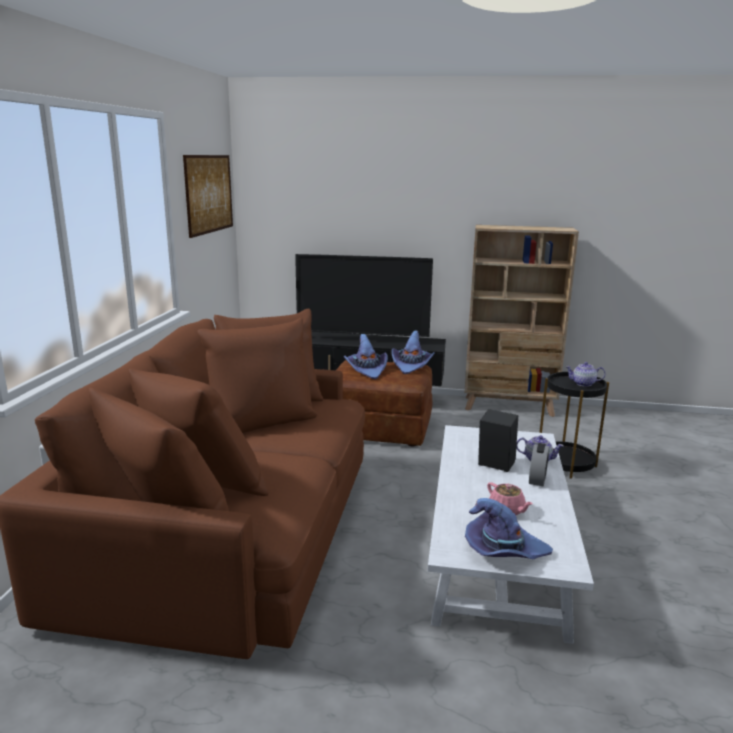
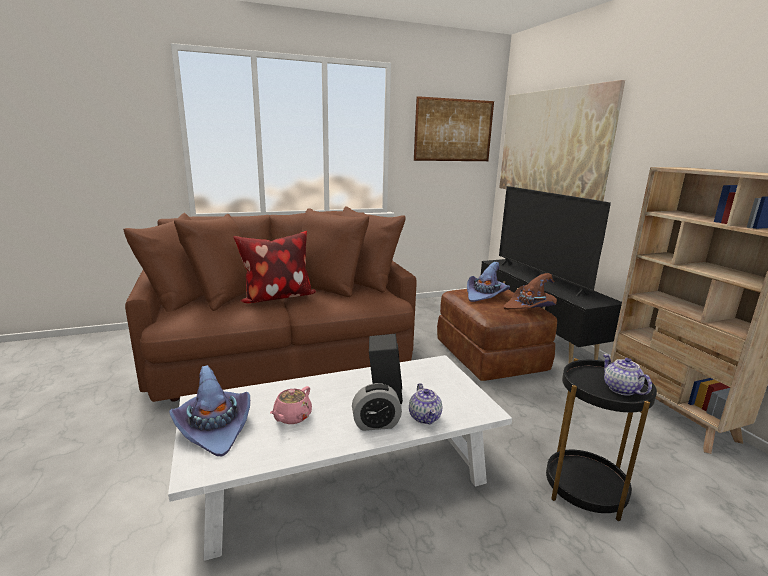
camera: 60 degrees right, 0 degrees up
(269, 452) = (277, 298): none -> pillow
(324, 205) = (551, 144): none -> picture
(411, 365) = (530, 307): purple hat -> brown hat

